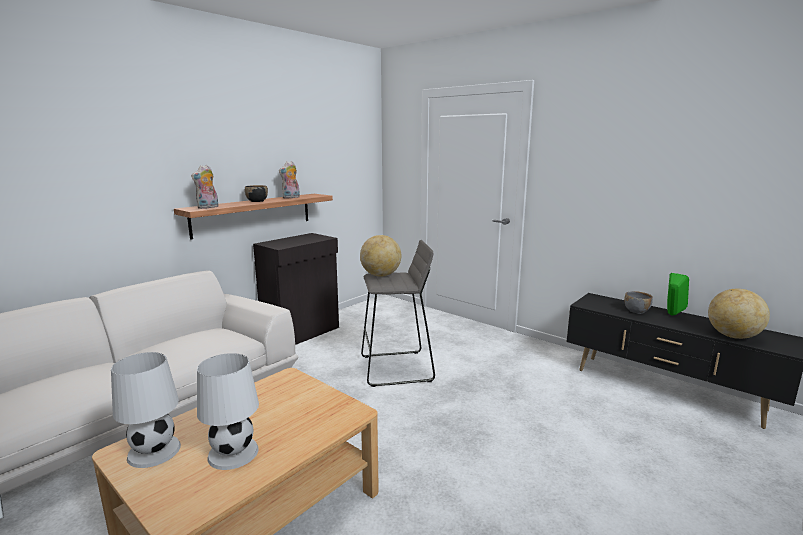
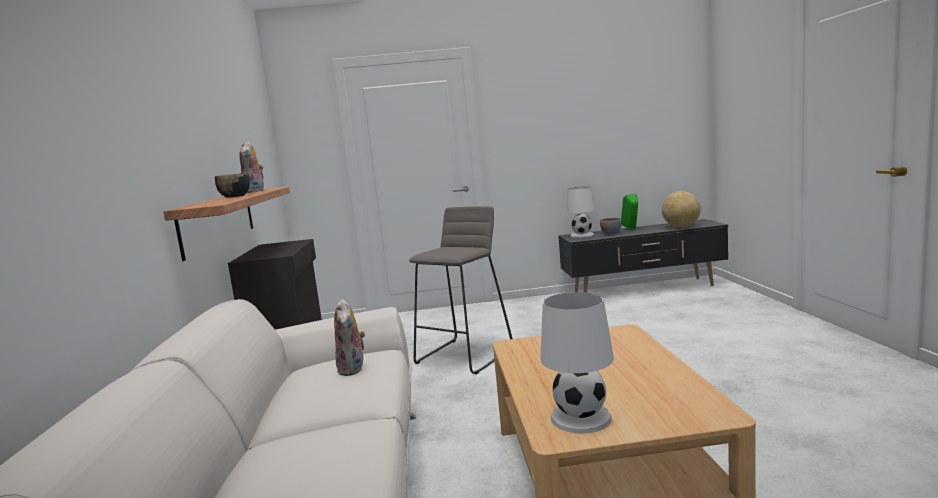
camera: 45 degrees left, 5 degrees down
(208, 207) = (217, 202): plush toy -> plush toy (353, 369)
(233, 452) = (632, 381): white table lamp -> white table lamp (581, 235)
(381, 275) = (433, 252): globe -> none

